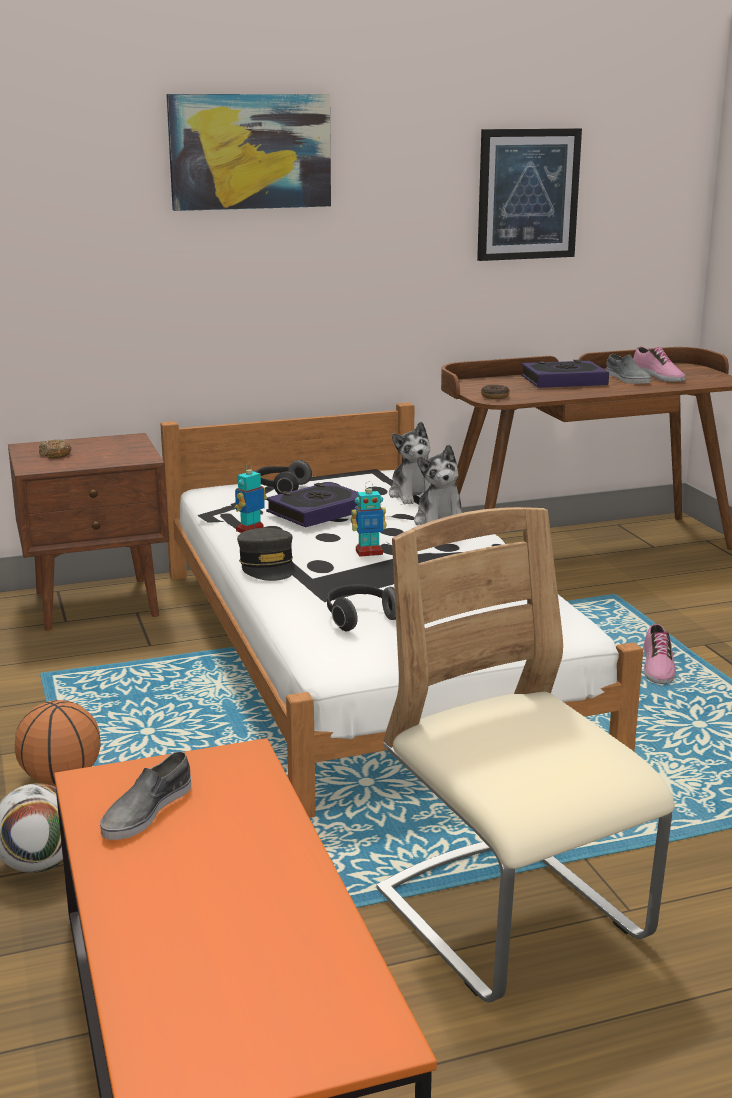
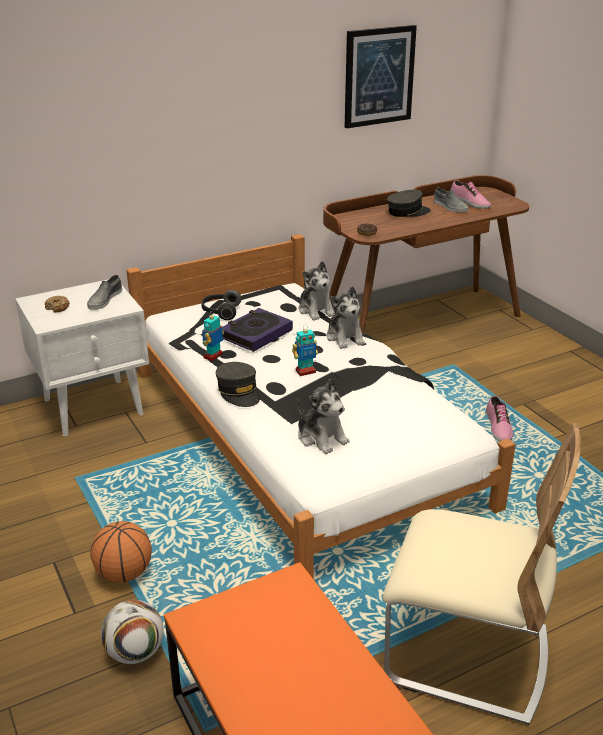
camera: 10 degrees left, 10 degrees up
(98, 604) = (95, 406): brown nightstand -> white nightstand
(146, 810) = (242, 642): grey shoe -> grey shoe (104, 299)
(250, 151) = (182, 62): picture -> none
(359, 618) = (321, 437): headphones -> plush toy
(511, 919) = (466, 655): beige chair -> beige chair turned 150 degrees clockwise
(563, 381) = (407, 212): book -> grey cap

